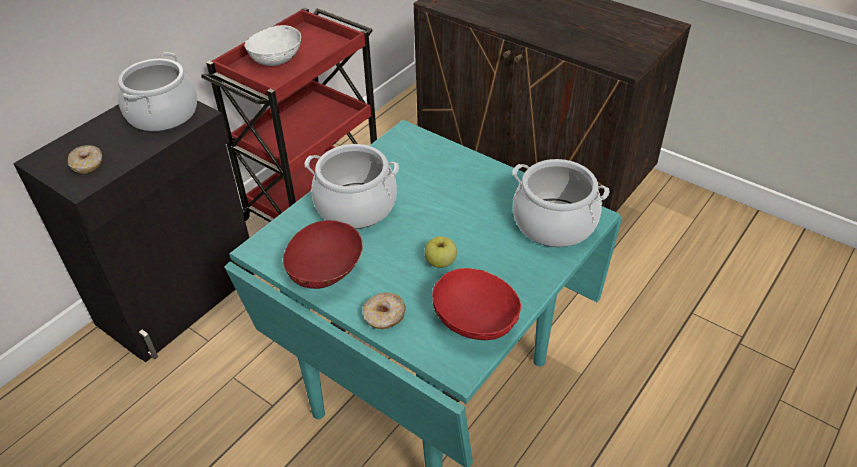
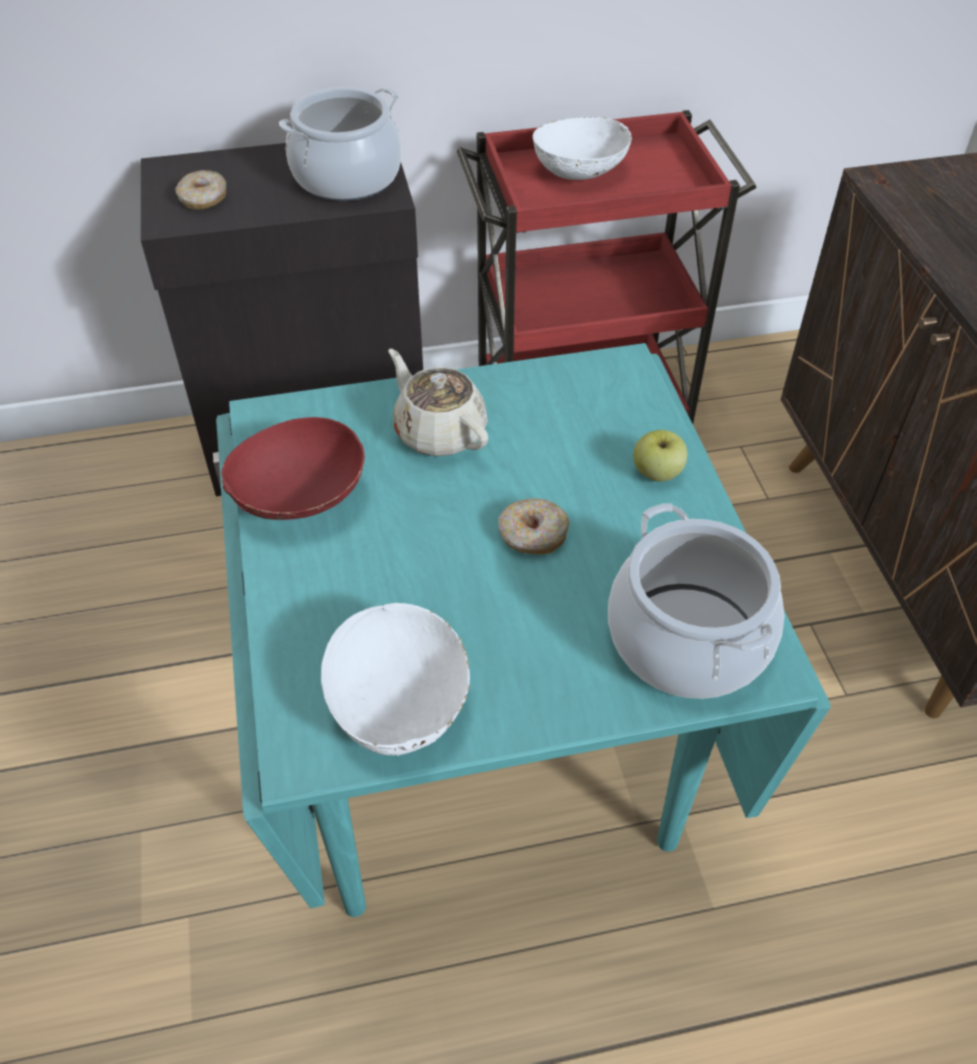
camera: 40 degrees right, 5 degrees up
(356, 206) = (439, 431): cooking pot -> beige teapot
(384, 316) = (297, 610): donut -> donut (532, 535)
(440, 262) = (453, 586): apple -> apple (657, 473)
(476, 321) = (400, 706): red bowl -> white bowl

